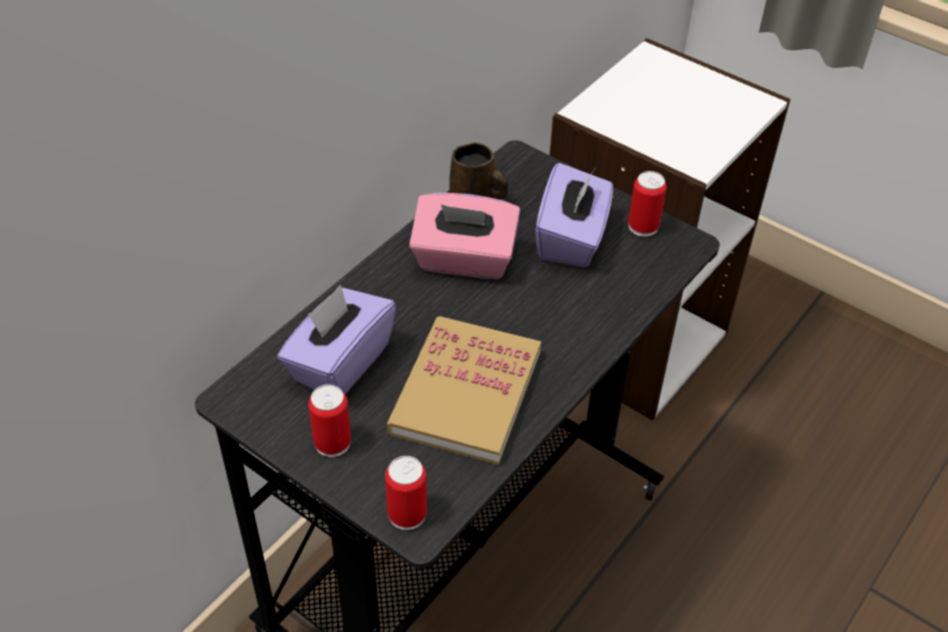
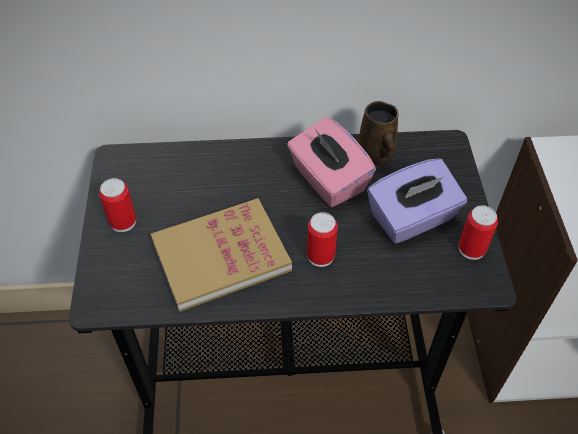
camera: 50 degrees right, 5 degrees up
(340, 363) = (185, 183): purple tissue box -> none
(407, 514) = (101, 292): can -> can (320, 255)

